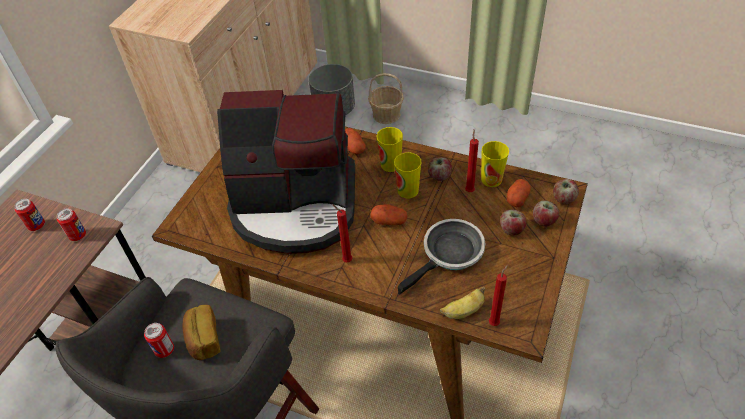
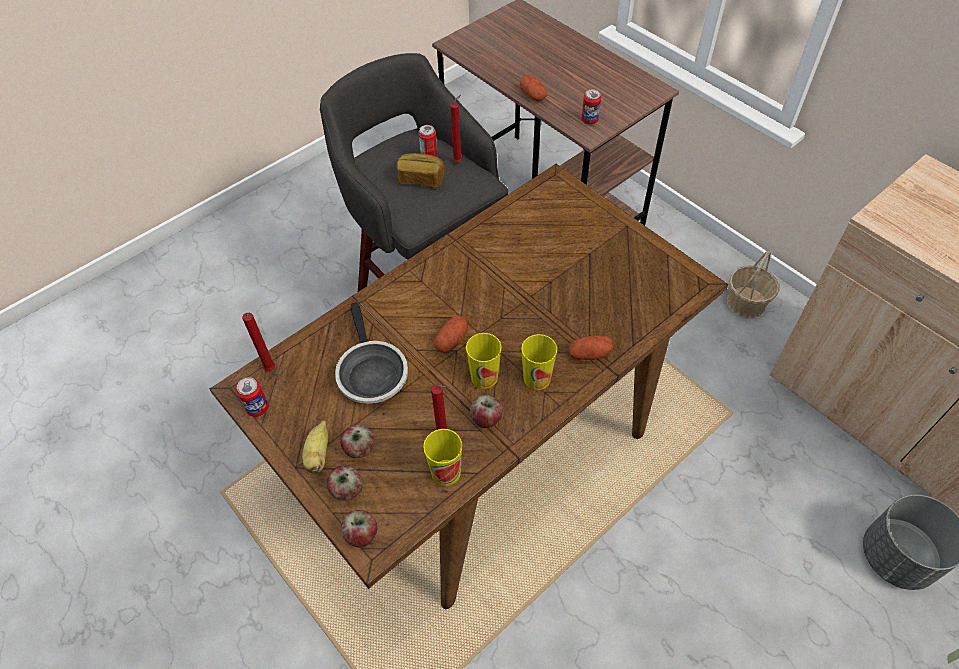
camera: 115 degrees right, 5 degrees up
(36, 225) = (619, 98): can -> can (258, 408)
(295, 206) = (525, 271): coffee machine -> none
(346, 260) = (427, 287): red candle -> red candle (459, 161)
(386, 114) = (860, 632): basket -> basket (746, 303)
(463, 311) = (301, 351): banana -> banana (318, 454)
(517, 198) = (398, 482): potato -> potato (533, 95)

